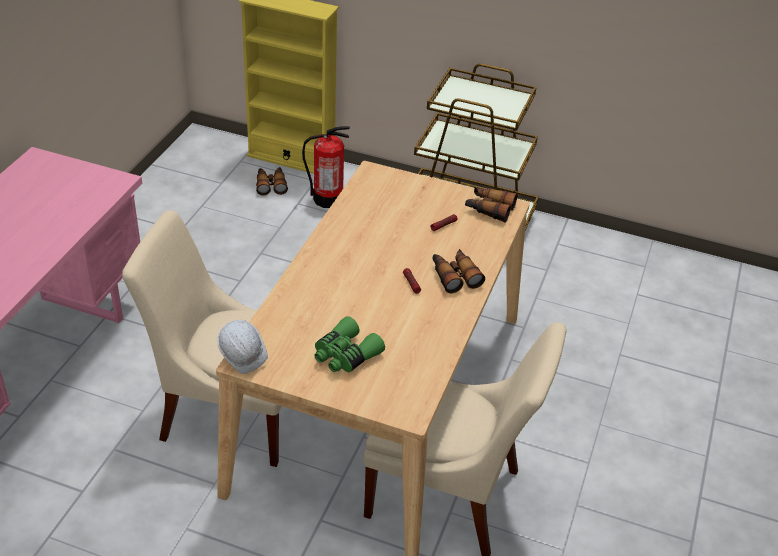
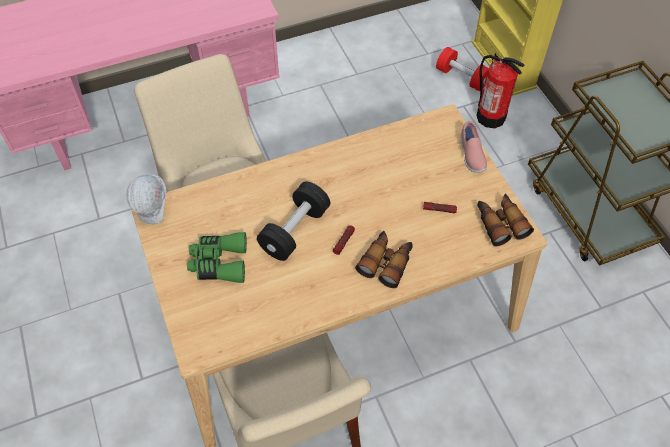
camera: 50 degrees right, 15 degrees up
(271, 185) = (461, 77): binoculars -> red dumbbell
(369, 300) = (295, 230): none -> black dumbbell
(418, 183) = (471, 155): none -> pink shoe

